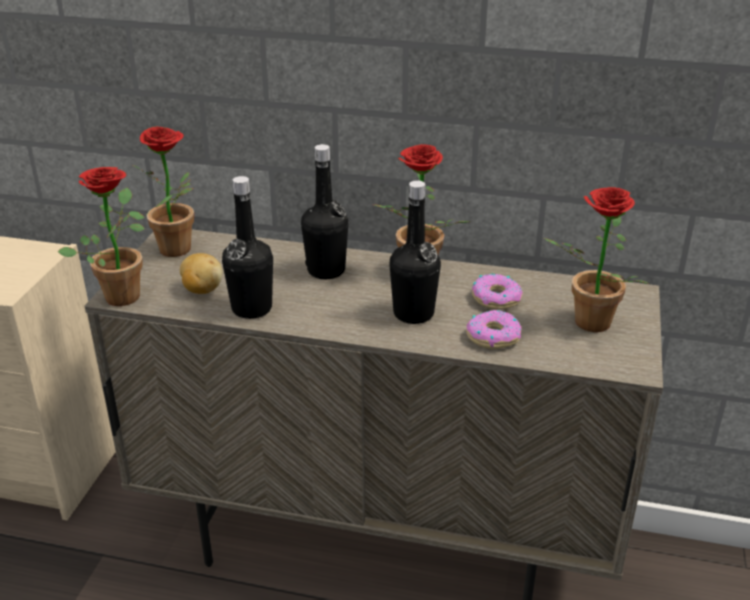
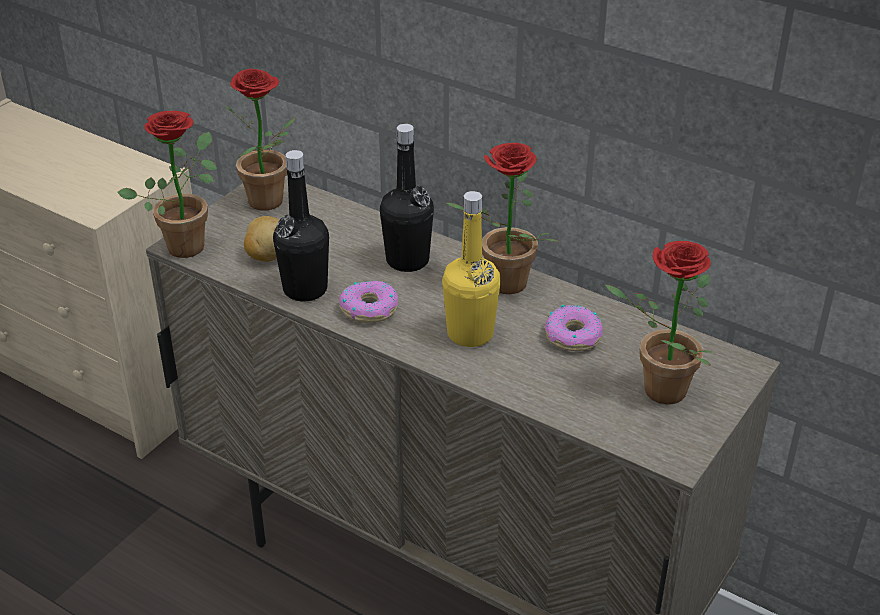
camera: 20 degrees right, 5 degrees up
(413, 313) = (470, 333): black bottle -> yellow bottle
(493, 336) = (540, 381): donut -> donut (369, 309)

